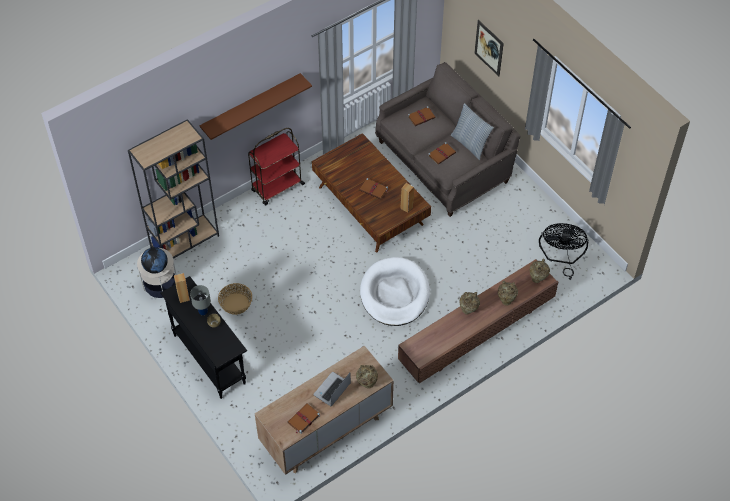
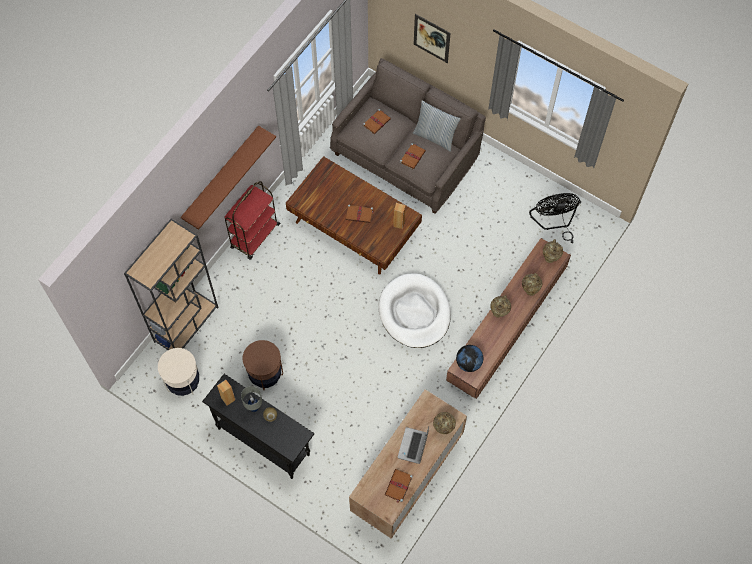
camera: 20 degrees left, 10 degrees up
(156, 267) = (180, 371): globe -> globe (468, 363)
(235, 304) = (265, 374): basket -> brown side table

